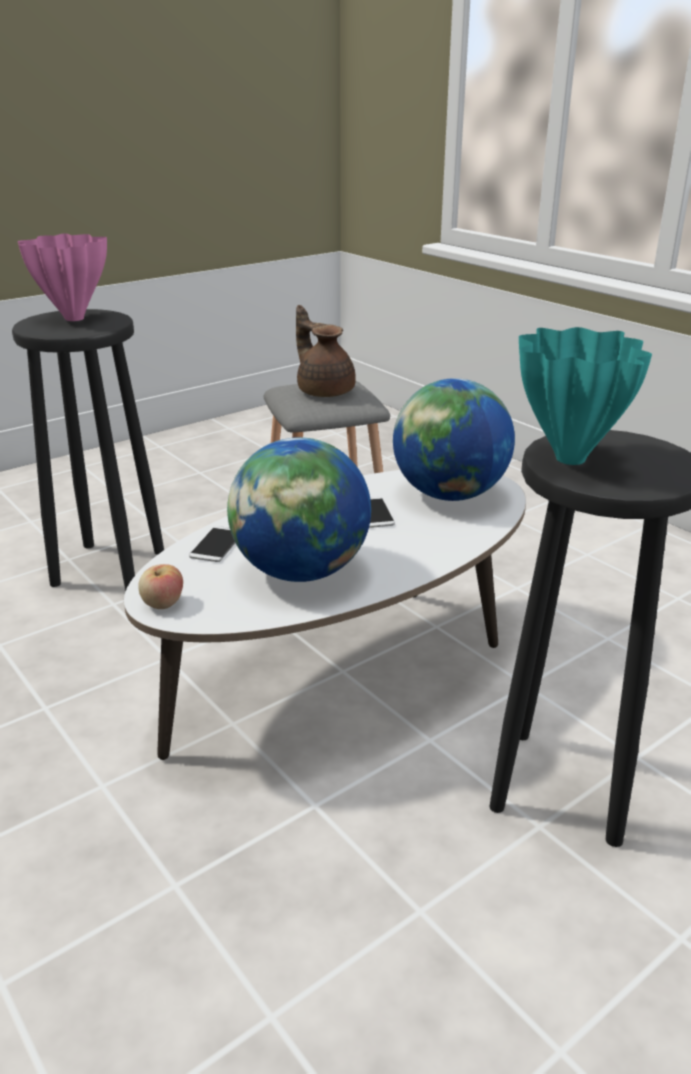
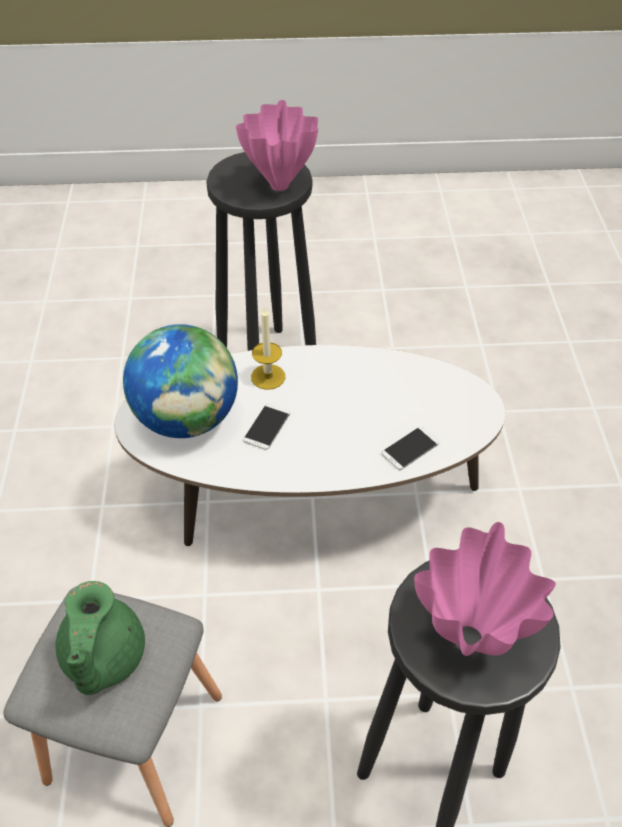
camera: 145 degrees left, 20 degrees up
(162, 603) = (479, 405): apple -> none
(301, 572) = (372, 390): globe -> none
(324, 391) = (102, 659): brown teapot -> green teapot
(423, 544) = (268, 377): none -> candle
(568, 458) = (279, 187): turquoise vase -> pink vase

